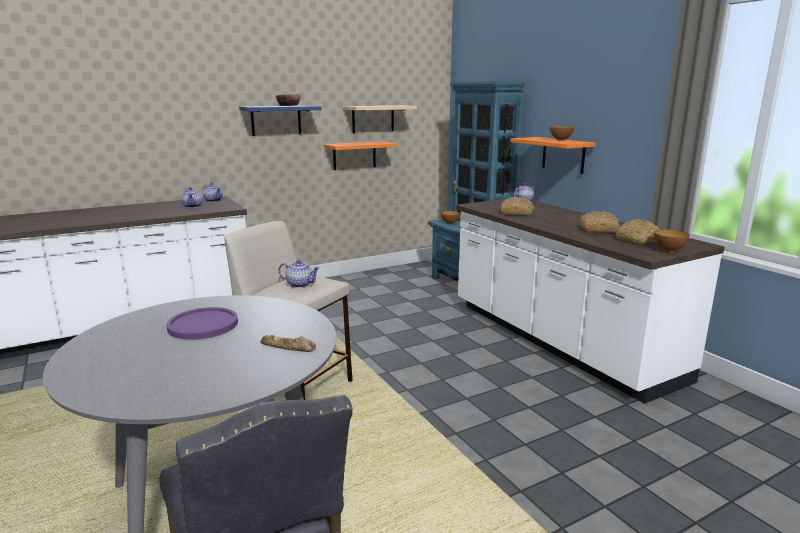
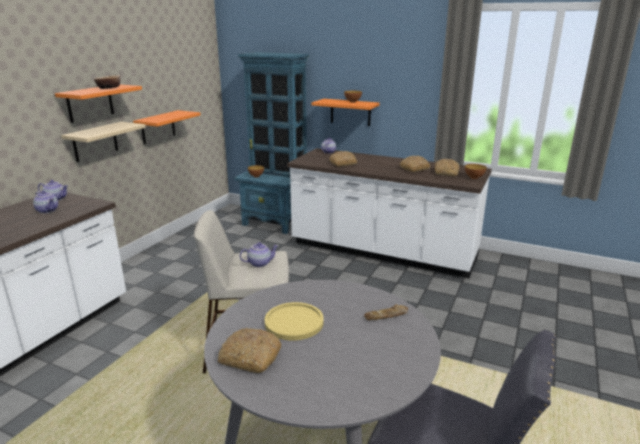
camera: 35 degrees left, 5 degrees up
(119, 336) = (249, 358): none -> bread
(203, 325) = (294, 322): purple plate -> yellow plate
(276, 120) = (90, 103): blue shelf -> orange shelf
(373, 119) = (168, 90): beige shelf -> beige shelf (95, 142)

